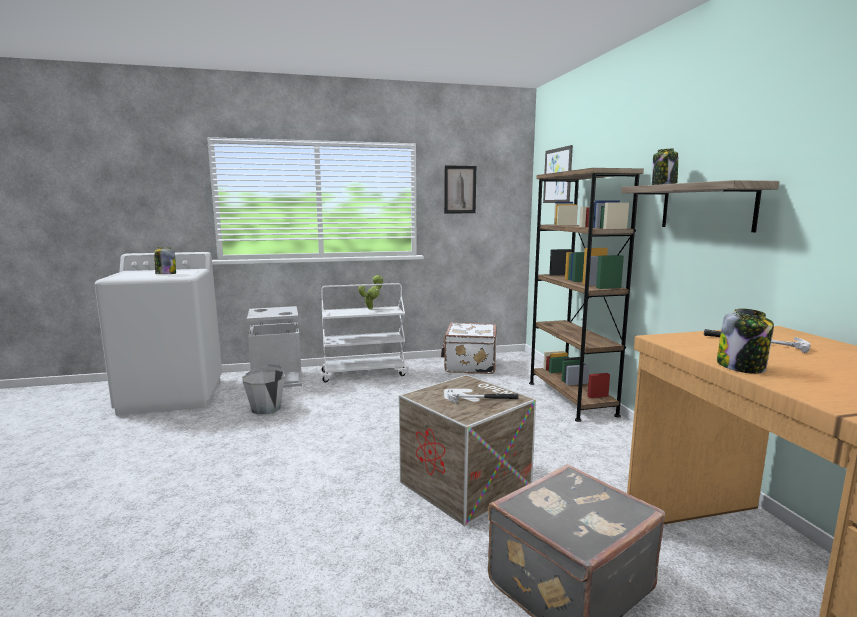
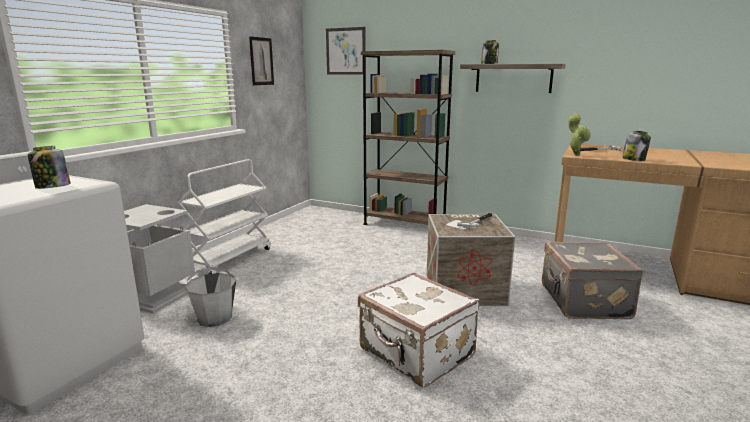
camera: 50 degrees left, 5 degrees up
(371, 308) = (223, 190): potted plant -> potted plant (576, 155)
(469, 365) = (298, 226): white suitcase -> white suitcase (415, 354)

